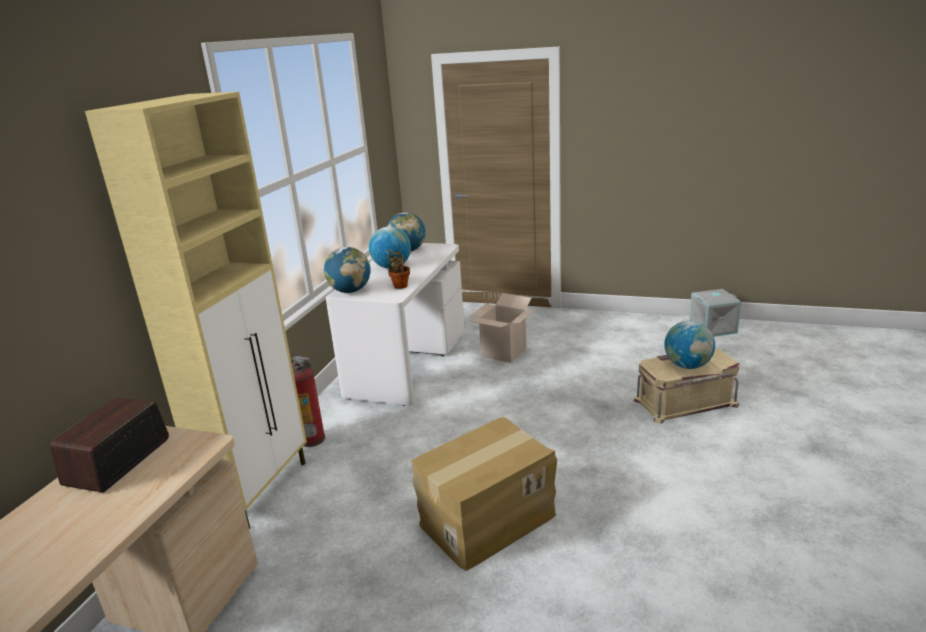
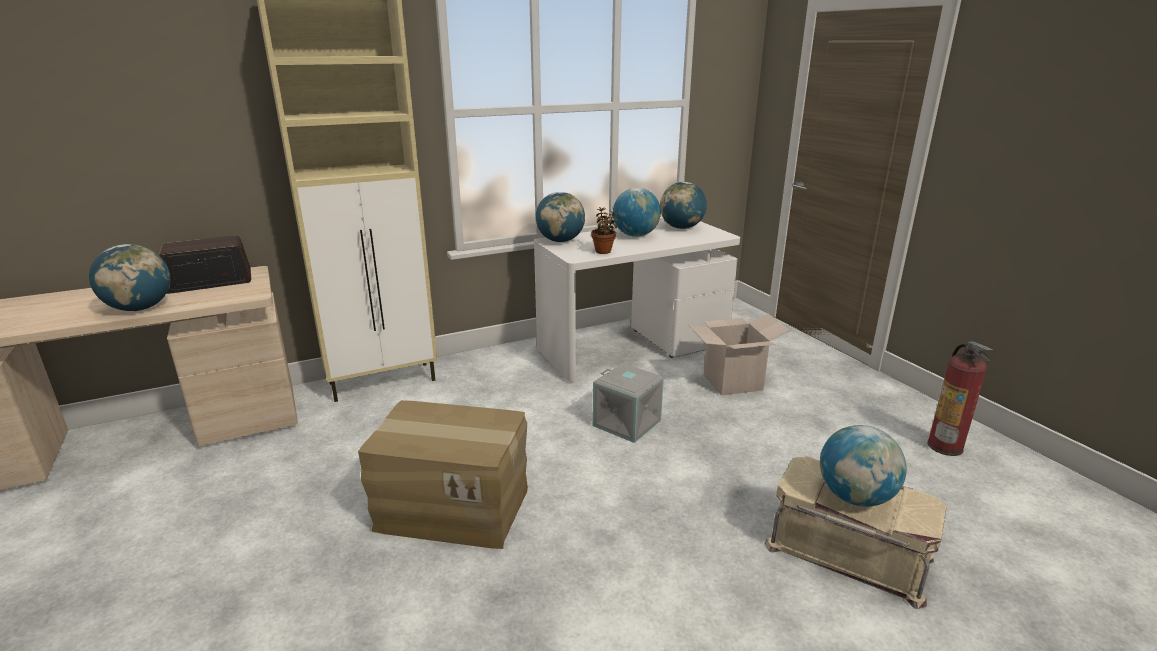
camera: 45 degrees right, 0 degrees up
(119, 515) = (140, 308): none -> globe
(312, 439) = (468, 367): fire extinguisher -> fire extinguisher (945, 446)
(712, 328) = (1073, 498): grey storage box -> grey storage box (628, 422)

